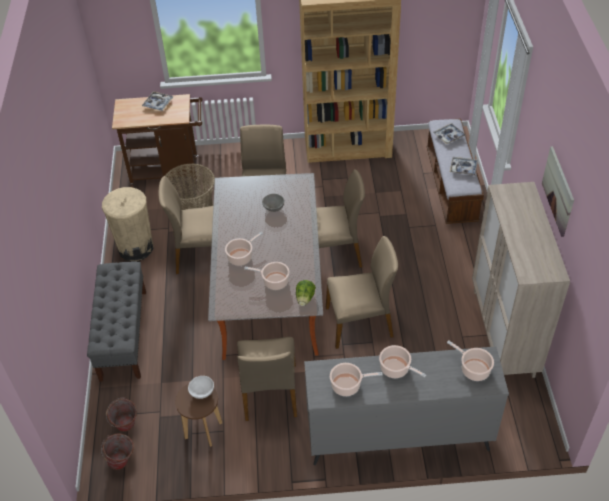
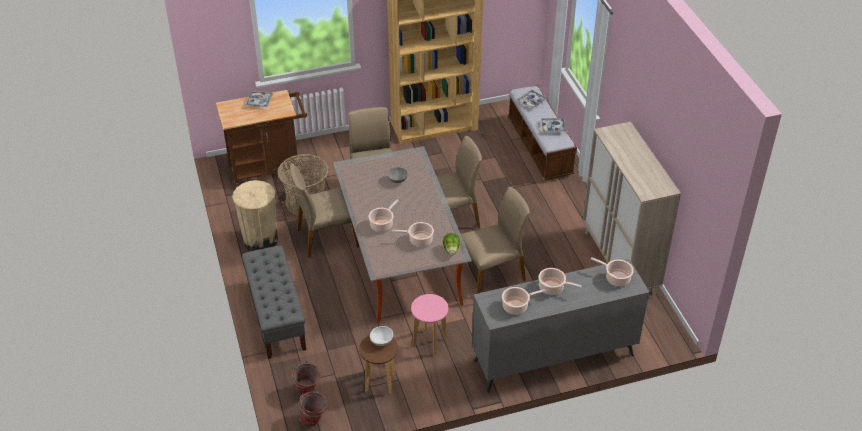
camera: 15 degrees left, 5 degrees down
(269, 392) = (429, 342): beige chair -> pink stool
(558, 191) = (656, 123): picture -> none

